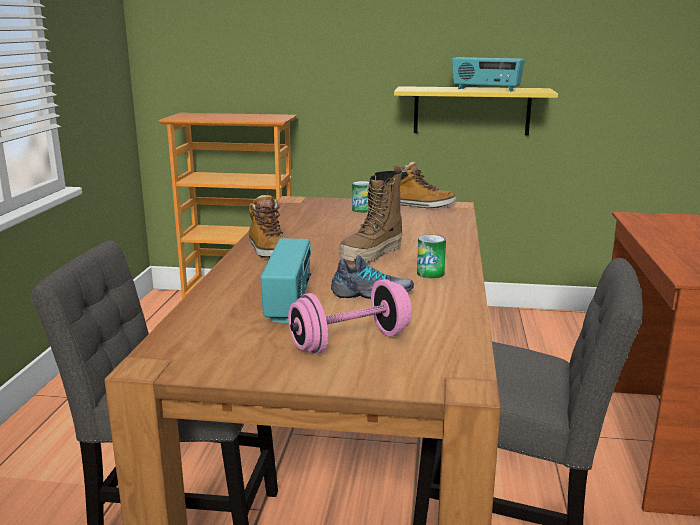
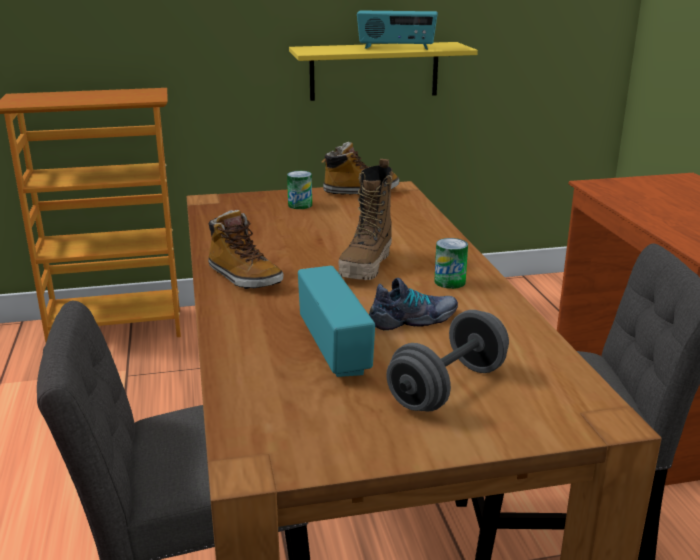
camera: 20 degrees left, 5 degrees up
(350, 342) = (448, 387): pink dumbbell -> grey dumbbell

